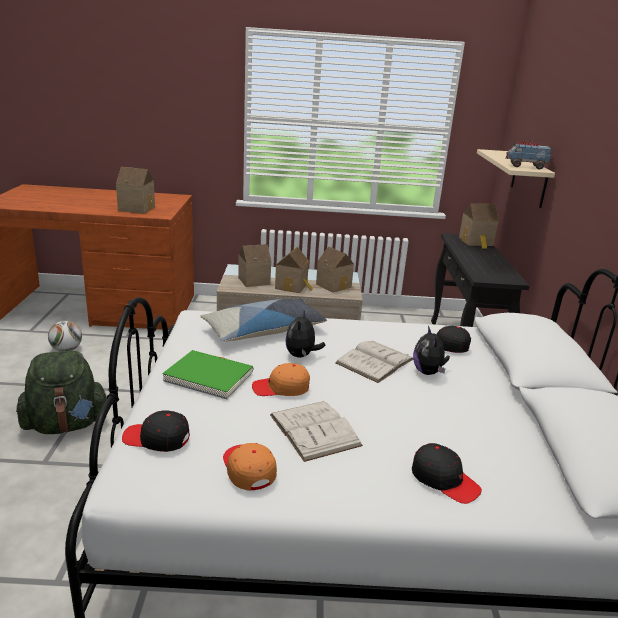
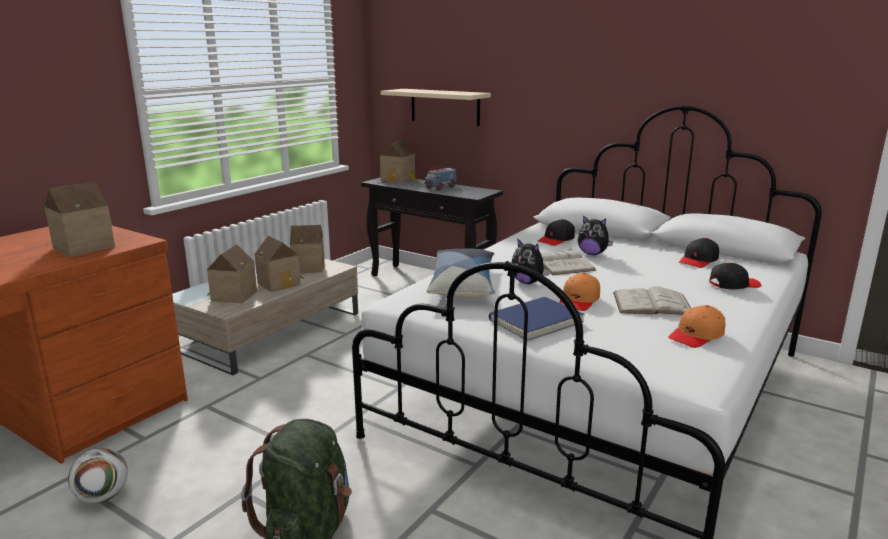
camera: 55 degrees left, 5 degrees down
(157, 438) = (631, 360): black cap -> black cap (698, 260)
(209, 377) = (536, 322): green book -> blue book
(248, 469) = (696, 335): orange cap -> orange cap turned 45 degrees counterclockwise
(526, 166) = (464, 93): toy truck -> toy truck (440, 187)

